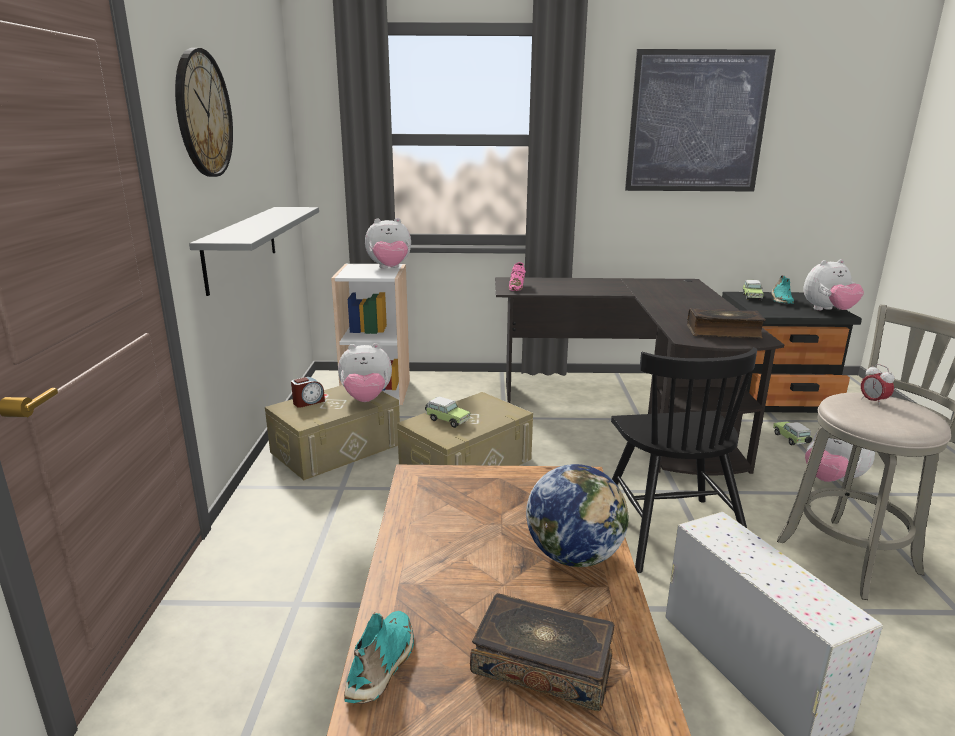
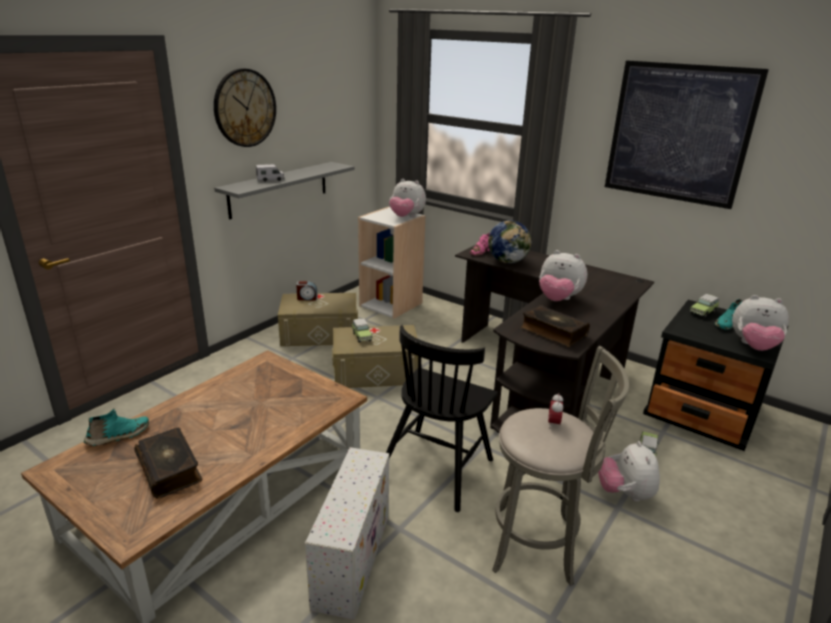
camera: 35 degrees right, 5 degrees up
(250, 227) = (270, 179): none -> toy truck
(366, 399) = (339, 307): plush toy -> plush toy (558, 299)
(574, 555) = (264, 434): globe -> globe (507, 261)

